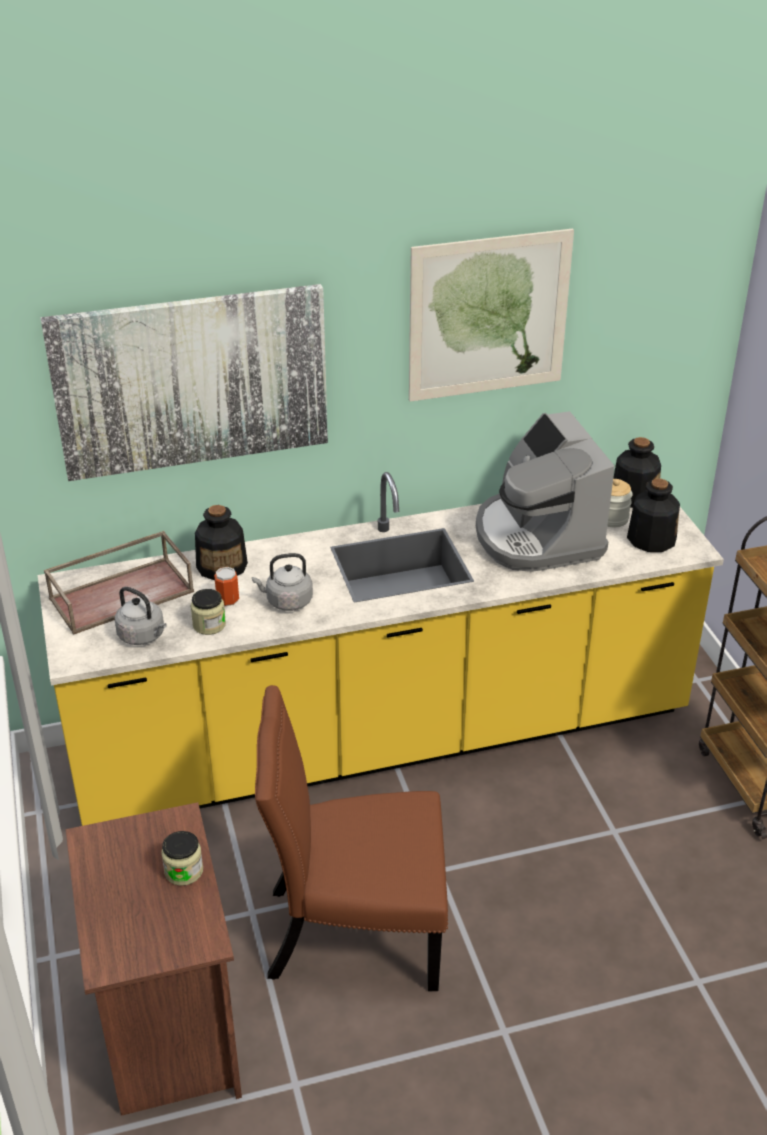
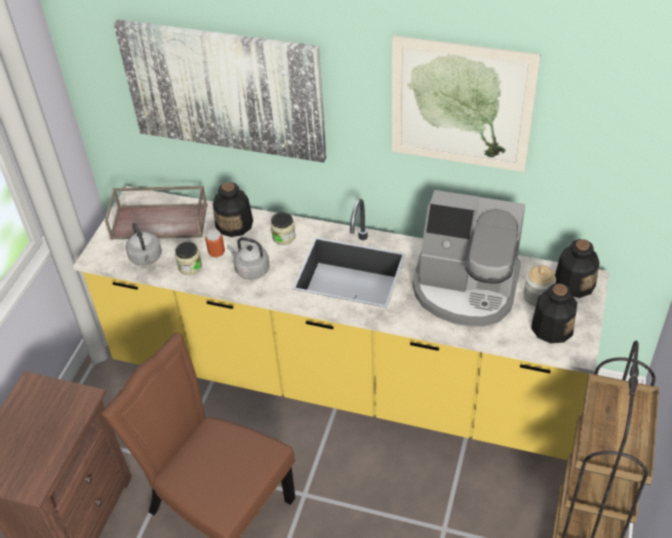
camera: 35 degrees right, 10 degrees up
(184, 871) = (59, 433): jar -> jar (284, 237)
(537, 536) = (465, 288): coffee machine -> coffee machine turned 90 degrees counterclockwise

